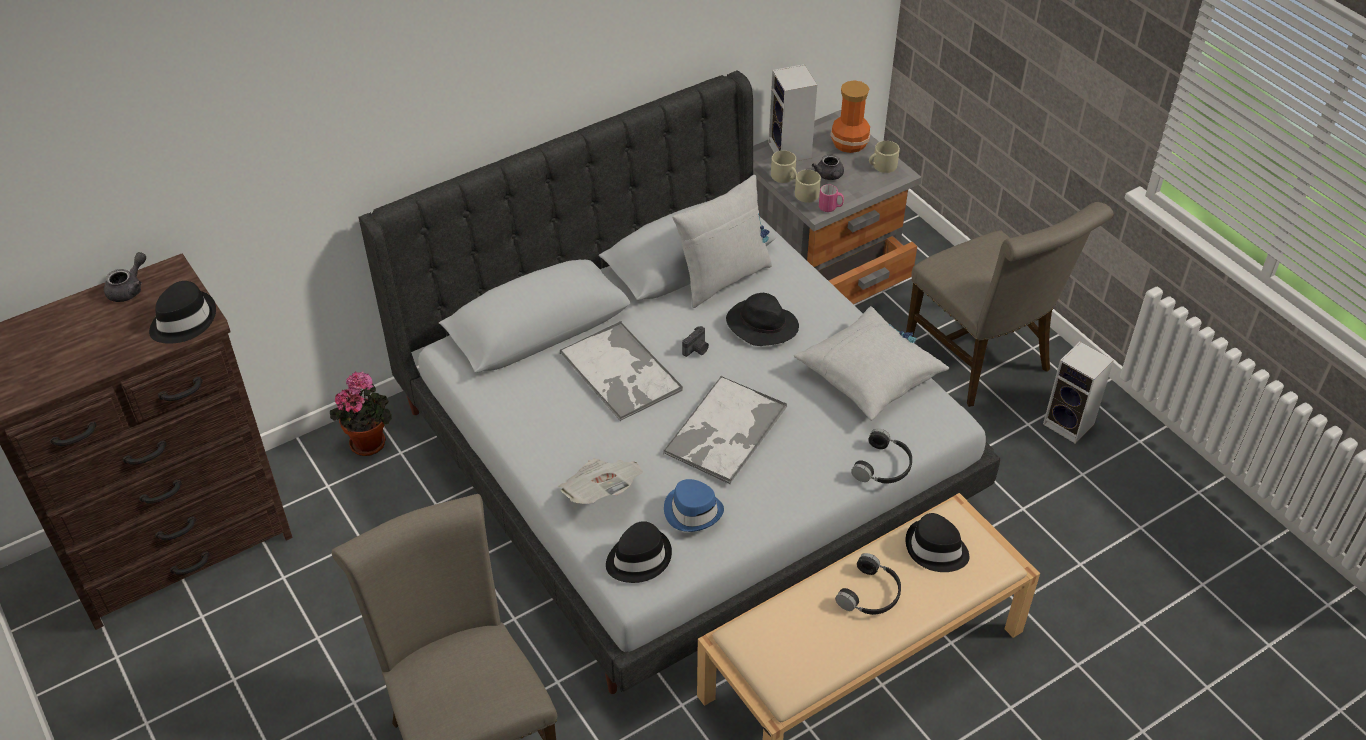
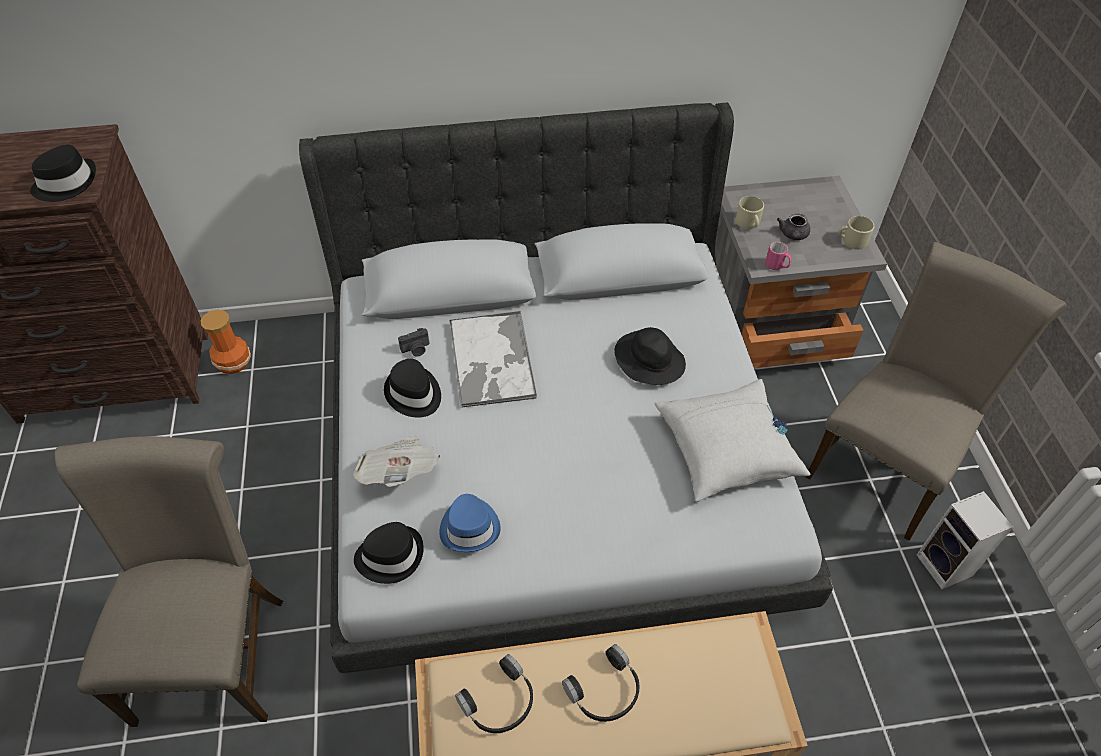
camera: 25 degrees right, 5 degrees up
(129, 289) = (51, 142): grey teapot -> none
(369, 441) = (306, 342): potted plant -> none
(697, 349) = (574, 362): camera -> camera (416, 349)
(723, 279) = (639, 302): grey pillow -> none
(725, 431) = (550, 455): tray -> none
(791, 151) = (768, 201): speaker -> none
(807, 192) = (762, 244): beige mug -> none
(848, 143) = (830, 209): vase -> vase (232, 362)
(884, 466) = (688, 556): black headphones -> black headphones (500, 703)
(935, 549) = (701, 669): black hat -> black hat (413, 394)
(983, 361) = (885, 465): beige chair -> beige chair turned 135 degrees counterclockwise

